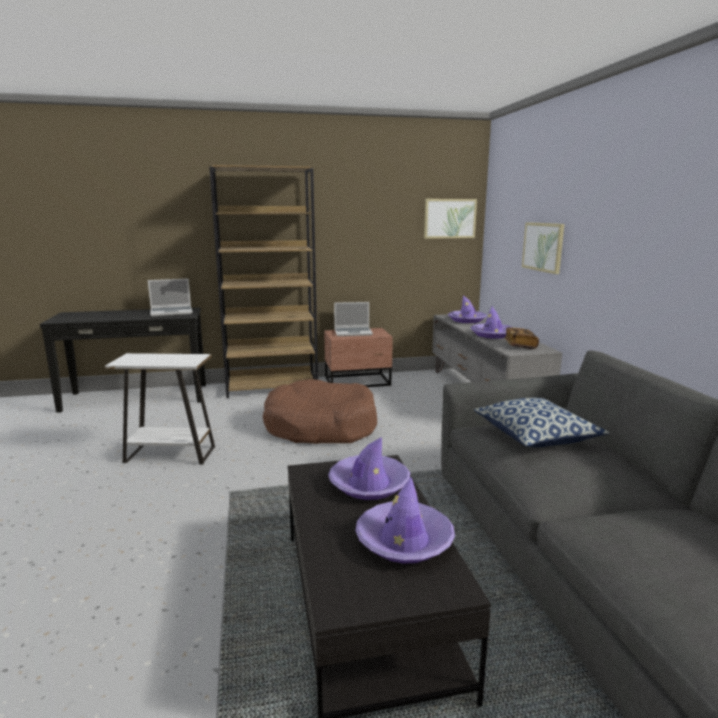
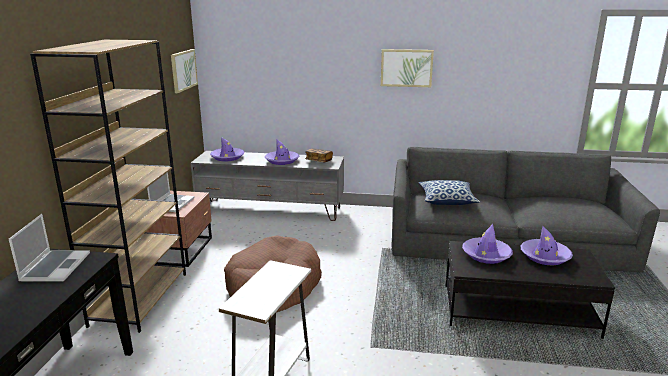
camera: 70 degrees left, 5 degrees up
(543, 247) = (300, 86): picture -> picture (406, 68)

